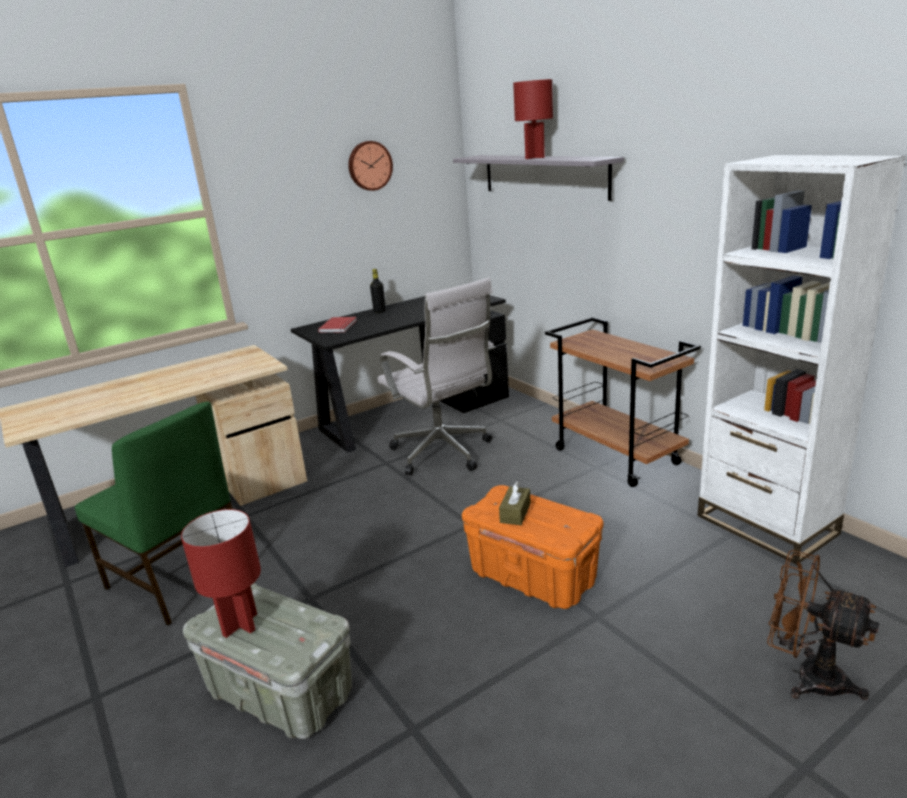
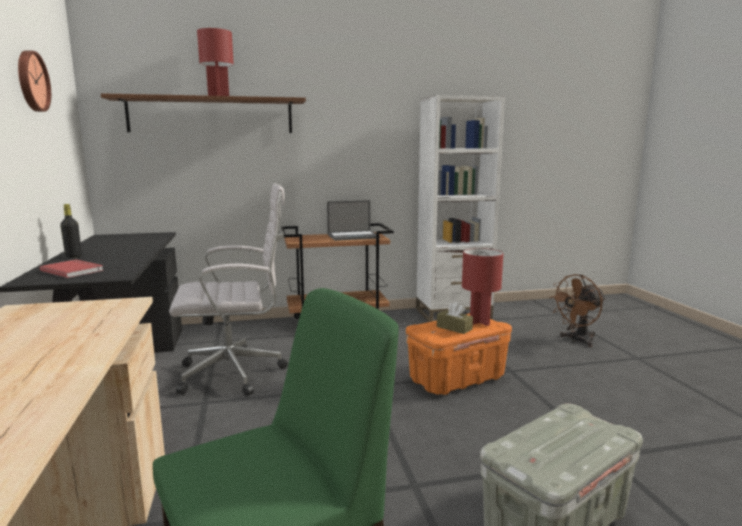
camera: 70 degrees left, 10 degrees down
(239, 625) = (564, 454): red table lamp -> red table lamp (479, 322)
(543, 175) = (211, 115): grey shelf -> brown shelf
(638, 354) = (353, 236): none -> laptop

